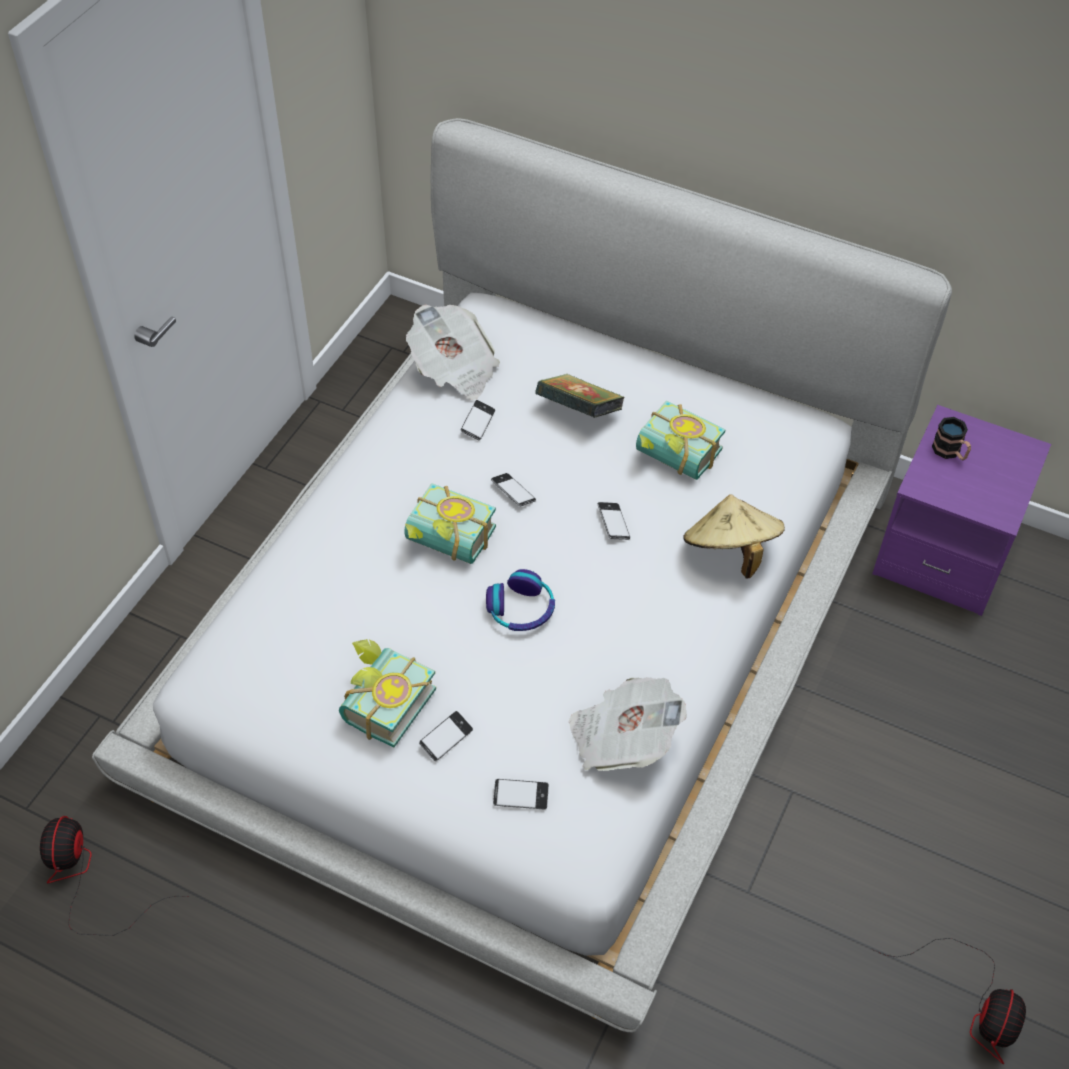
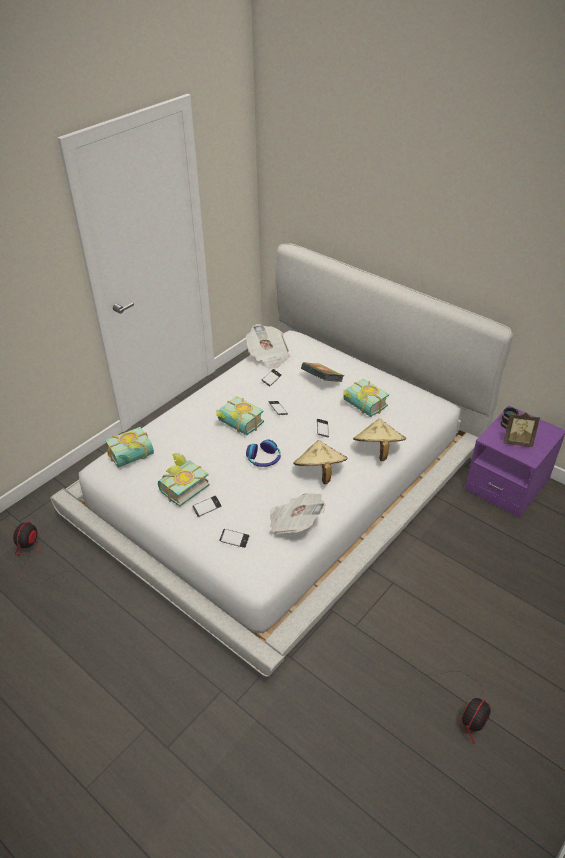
camera: 15 degrees right, 10 degrees down
(260, 655) = (133, 458): none -> book
(636, 621) = (319, 473): none -> beige hat
(971, 483) = (517, 442): none -> picture frame

